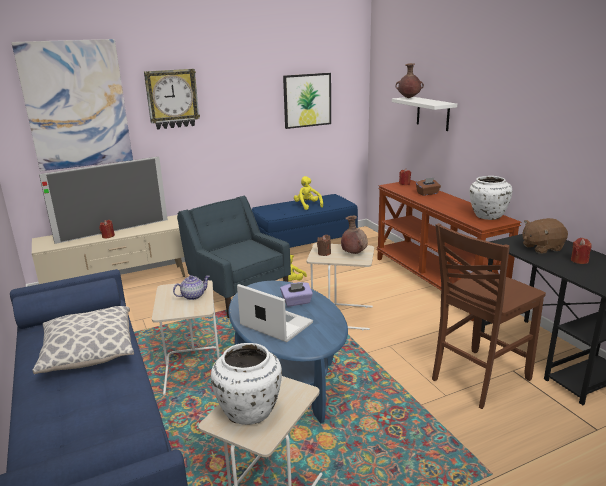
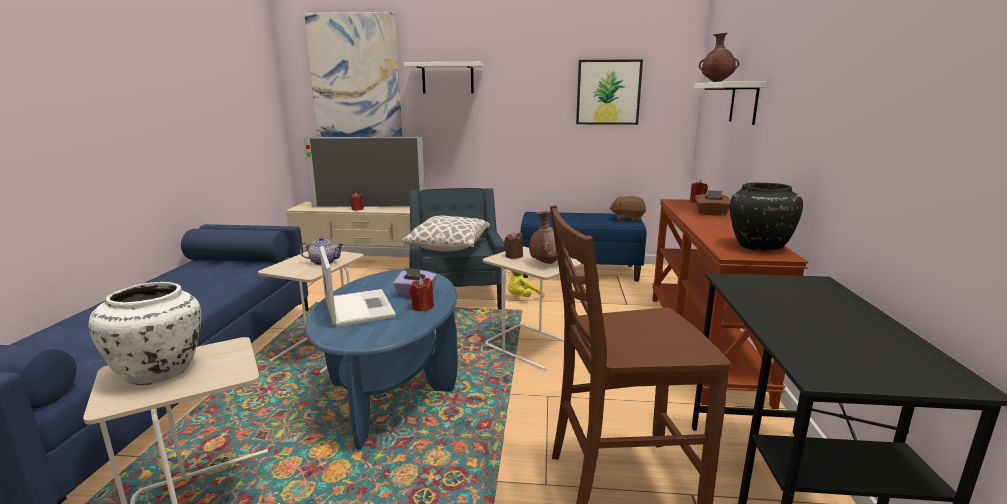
camera: 30 degrees right, 5 degrees down
(89, 353) = (191, 289): pillow -> pillow (448, 248)
(172, 99) = (447, 78): wall clock -> white shelf
(307, 206) = (585, 219): yellow plush toy -> none
(487, 216) = (758, 246): white vase -> black vase
(541, 247) = (789, 296): brown plush toy -> brown plush toy (627, 219)
(579, 260) = (836, 327): red candle -> red candle (422, 307)

